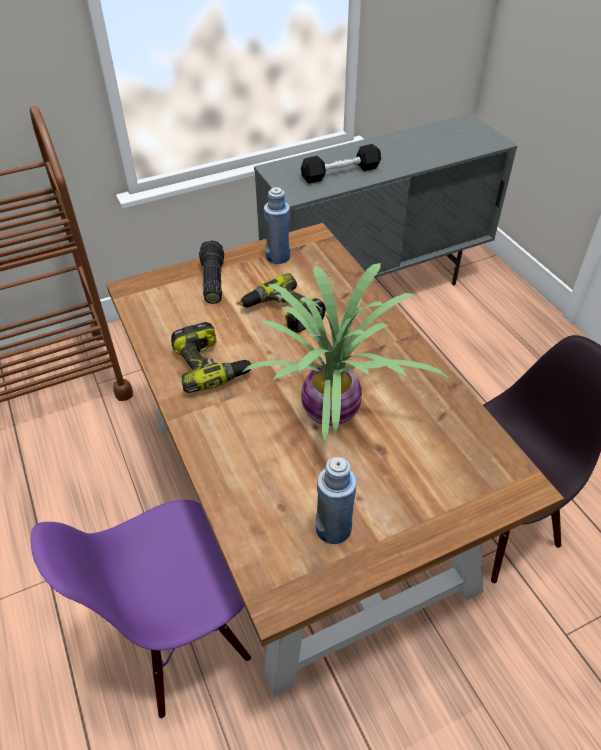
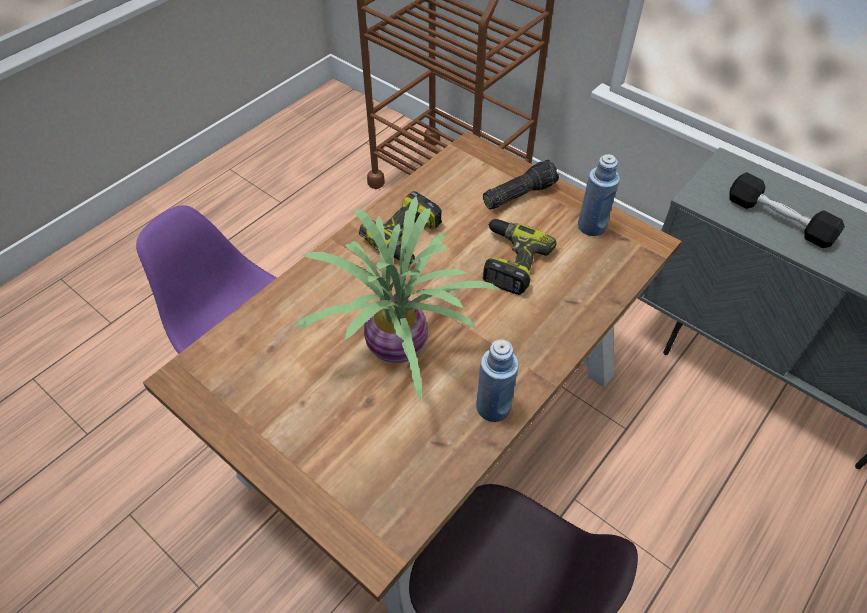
camera: 65 degrees right, 5 degrees up
(333, 529) = (261, 394): blue bottle -> blue bottle (493, 407)

